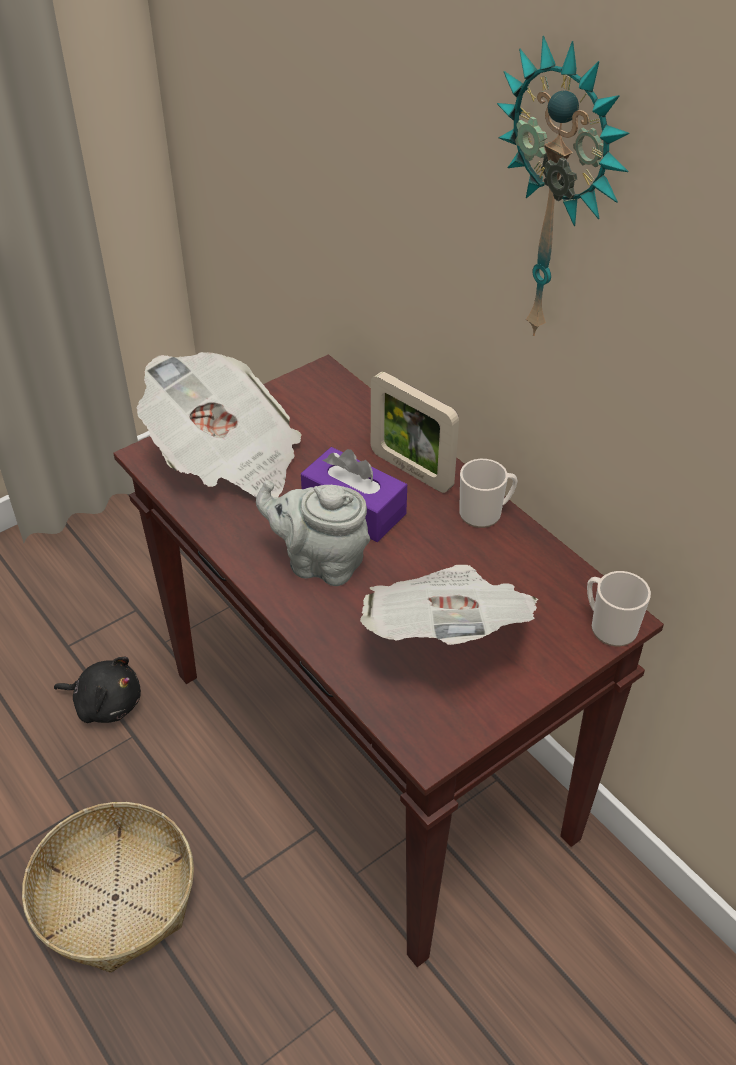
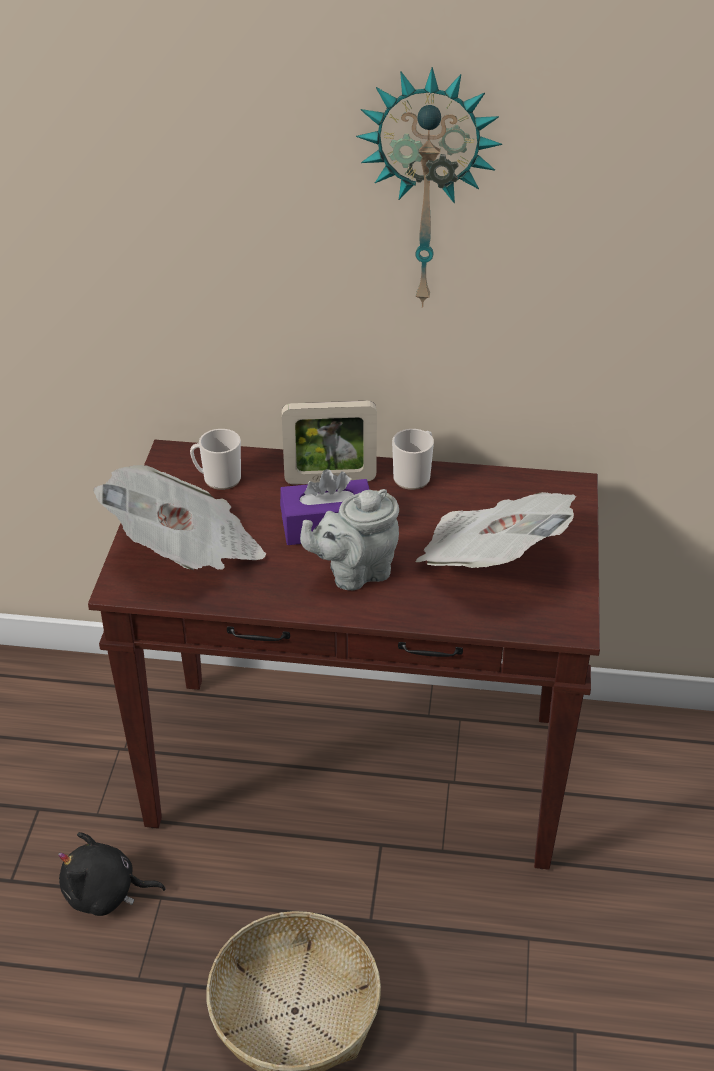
camera: 45 degrees left, 5 degrees down
(106, 703) = (105, 893): black plush toy -> black plush toy turned 150 degrees counterclockwise
(609, 626) = (572, 493): mug -> mug (218, 479)

